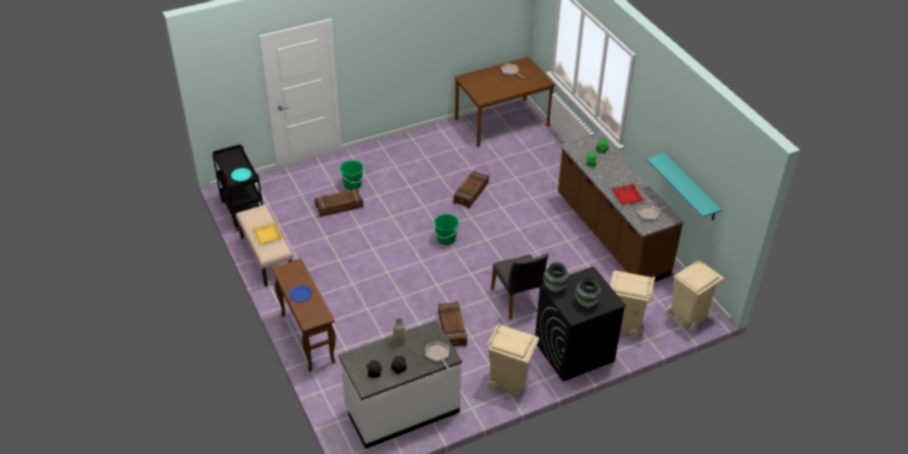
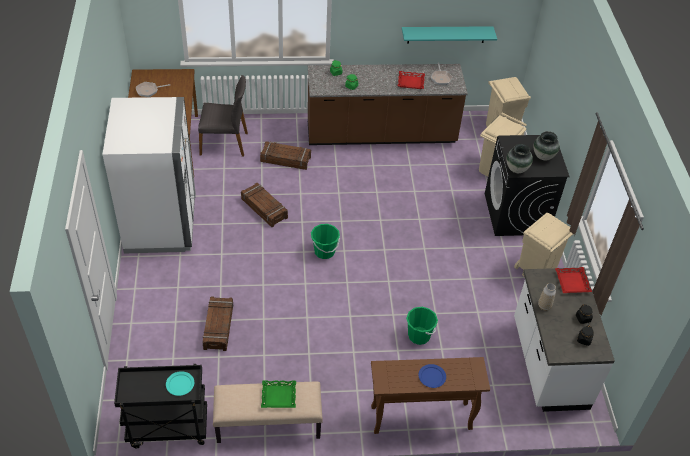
camera: 70 degrees left, 5 degrees up
(267, 235) = (278, 396): yellow tray -> green tray
(352, 184) = (187, 303): green bucket -> green bucket (419, 336)
(419, 147) = (161, 224): none -> white fridge
(438, 355) = (572, 282): frying pan -> red tray
(452, 328) = (454, 289): crate -> crate (285, 159)
(518, 299) = (436, 227): grey chair -> grey chair (225, 143)

